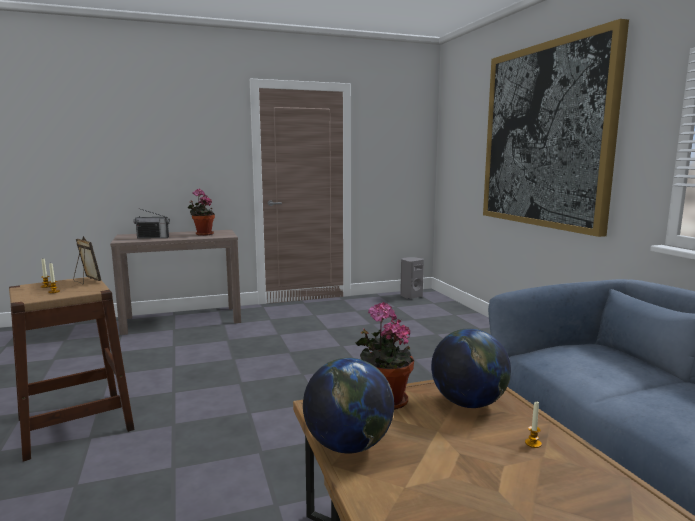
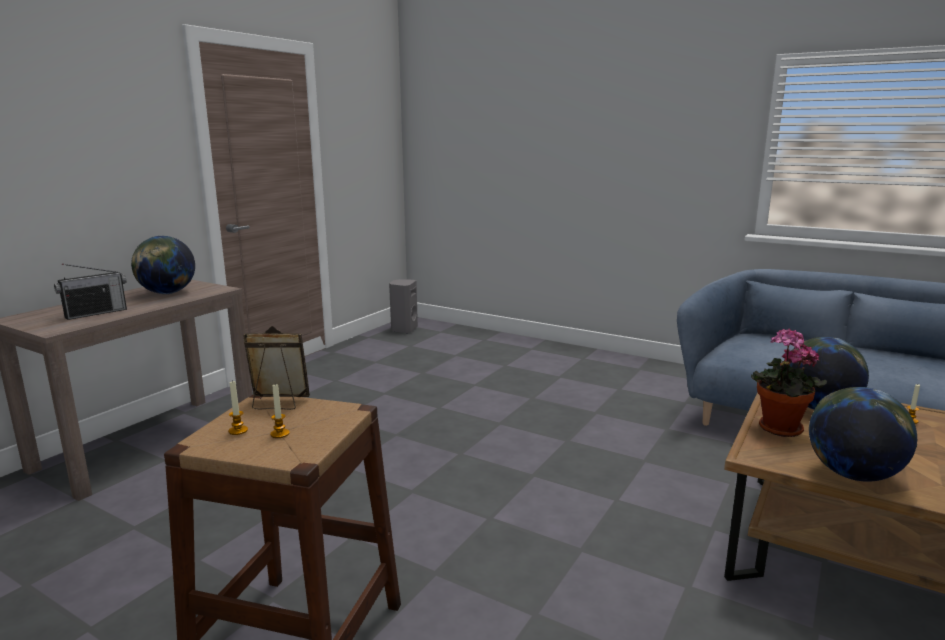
camera: 40 degrees left, 5 degrees up
(202, 234) = (167, 293): potted plant -> globe
(545, 136) = (597, 128): picture -> none

